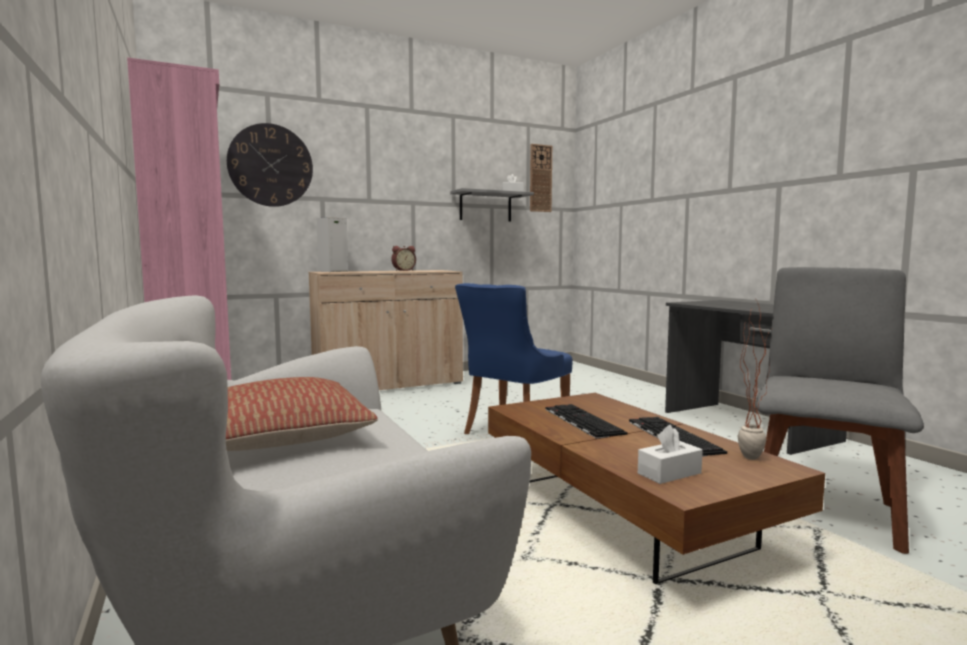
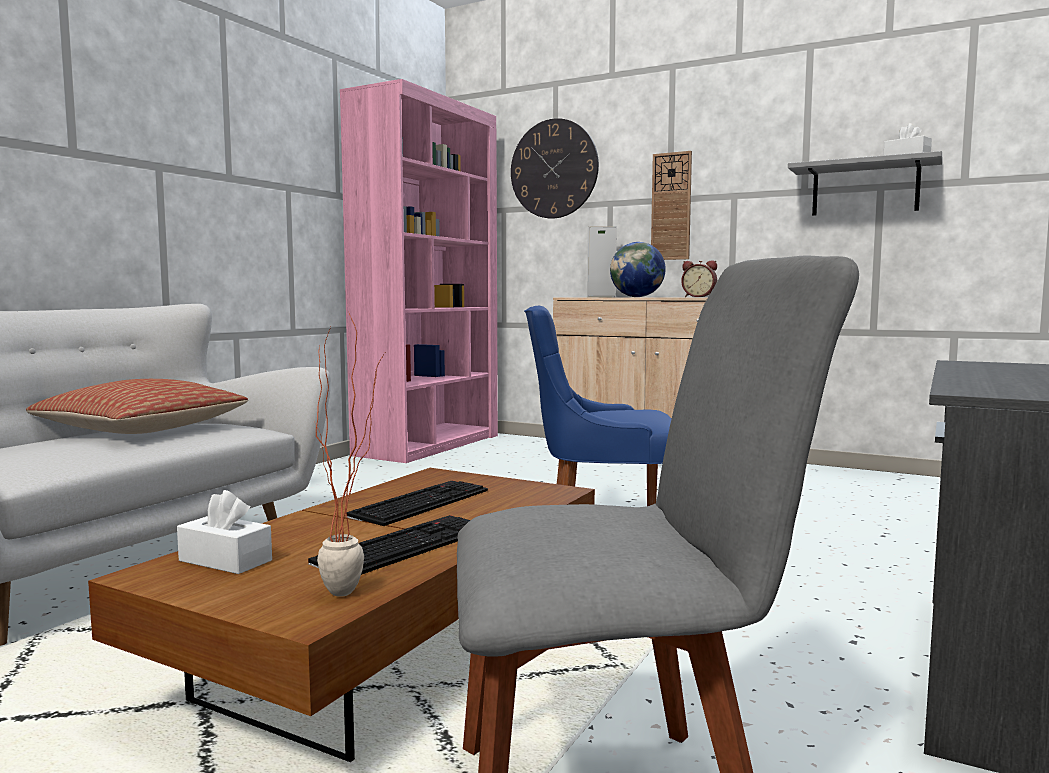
camera: 55 degrees right, 0 degrees up
(374, 271) = (637, 297): none -> globe
(540, 178) = (998, 120): wall clock -> wall clock (671, 206)

